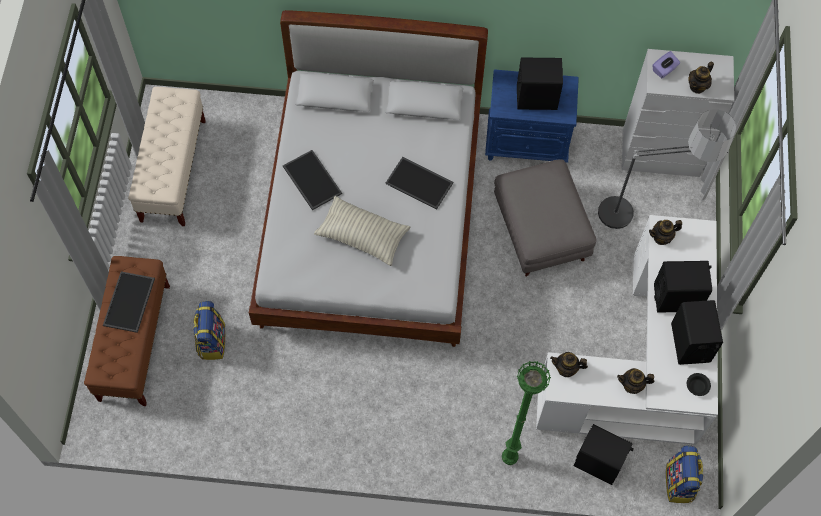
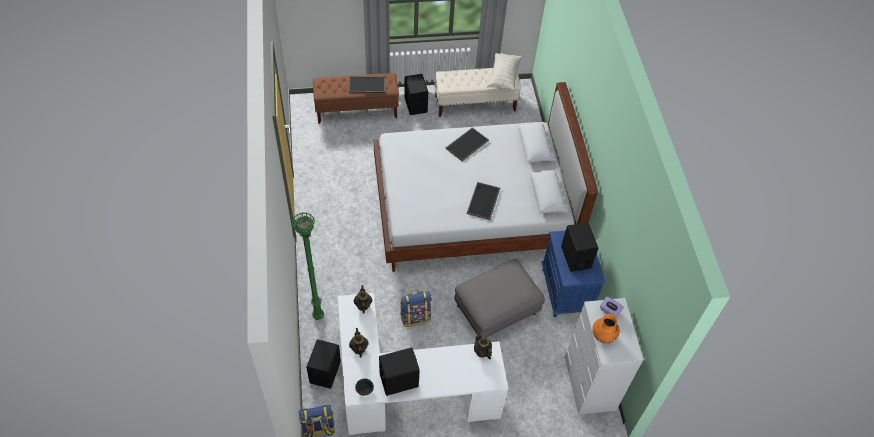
camera: 75 degrees right, 10 degrees down
(211, 341) = (366, 145): backpack -> backpack (415, 316)
(362, 236) = (434, 177): pillow -> pillow (503, 76)
(644, 216) = (530, 378): floor lamp -> none
(677, 298) = (434, 367): black speaker -> black speaker (415, 105)
(697, 86) = (603, 336): teapot -> orange vase

